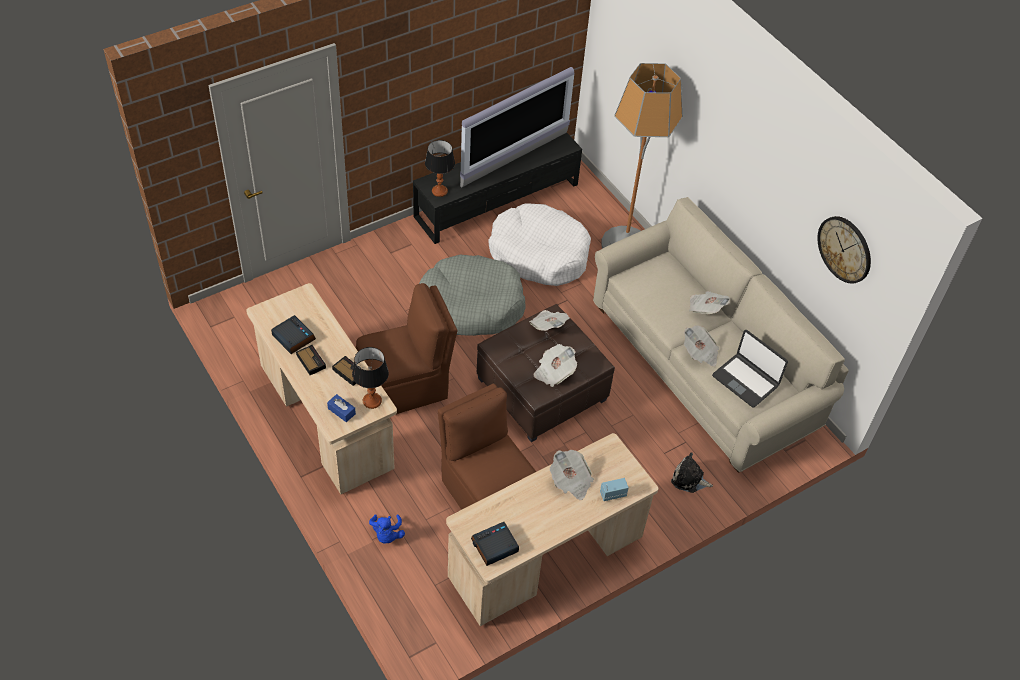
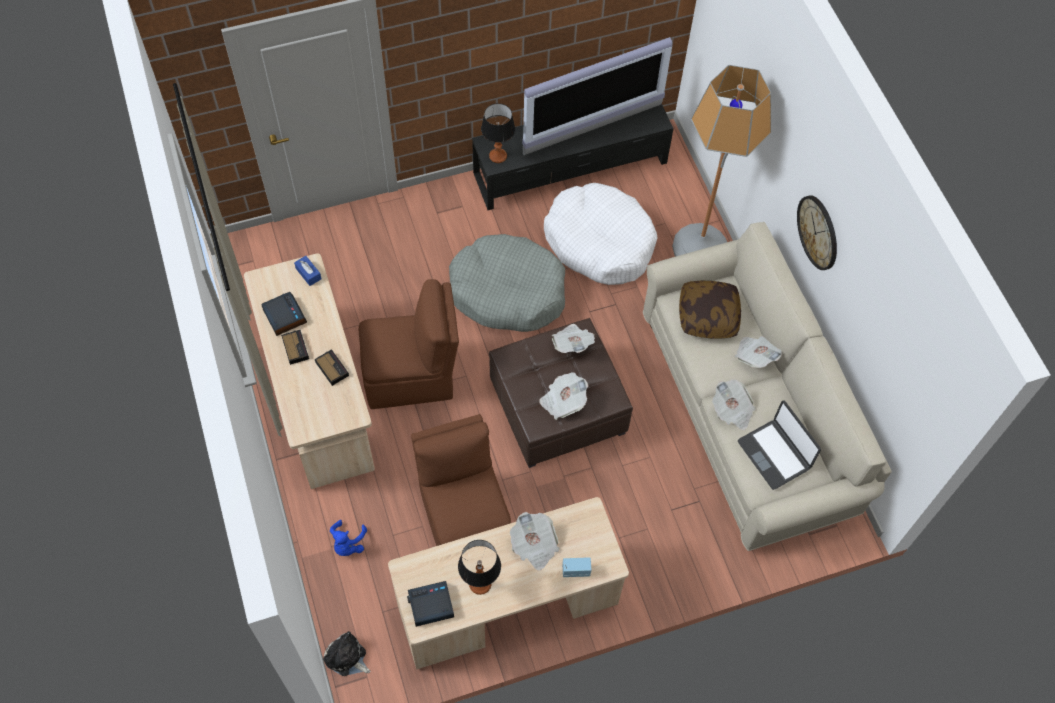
camera: 15 degrees right, 10 degrees up
(341, 411) = (312, 413): blue tissue box -> blue tissue box (308, 273)
(372, 401) = (347, 407): table lamp -> table lamp (480, 584)
(657, 284) = (708, 316): none -> pillow
(689, 479) = (690, 546): plush toy -> plush toy (346, 658)
(845, 249) = (905, 346): wall clock -> wall clock (818, 232)

